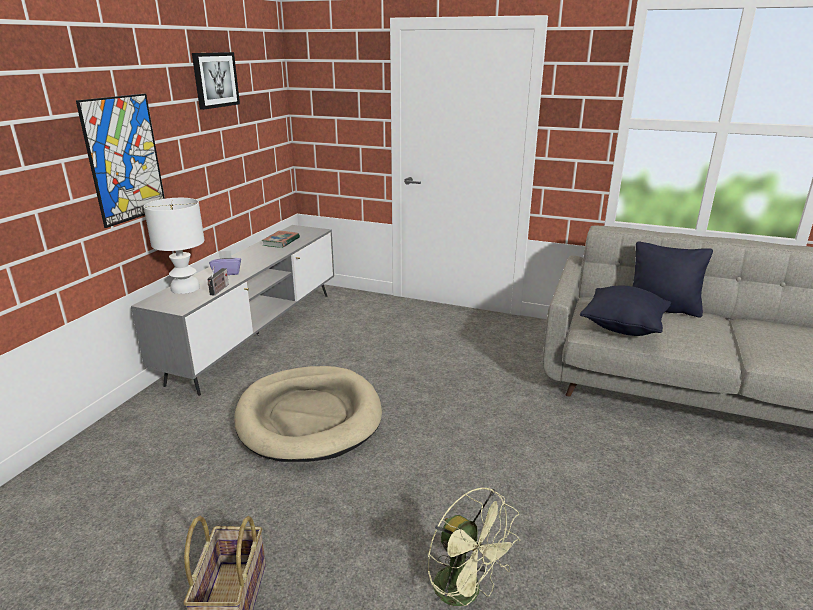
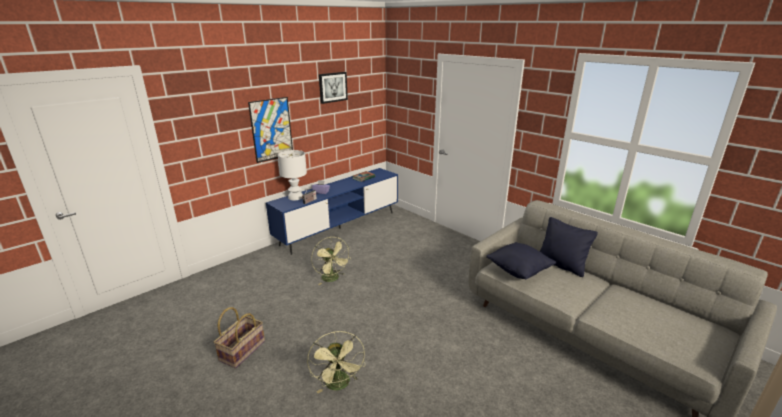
camera: 25 degrees right, 0 degrees up
(257, 335) = (340, 228): grey tv stand -> blue tv stand
(309, 417) = (332, 279): beige dog bed -> green fan

